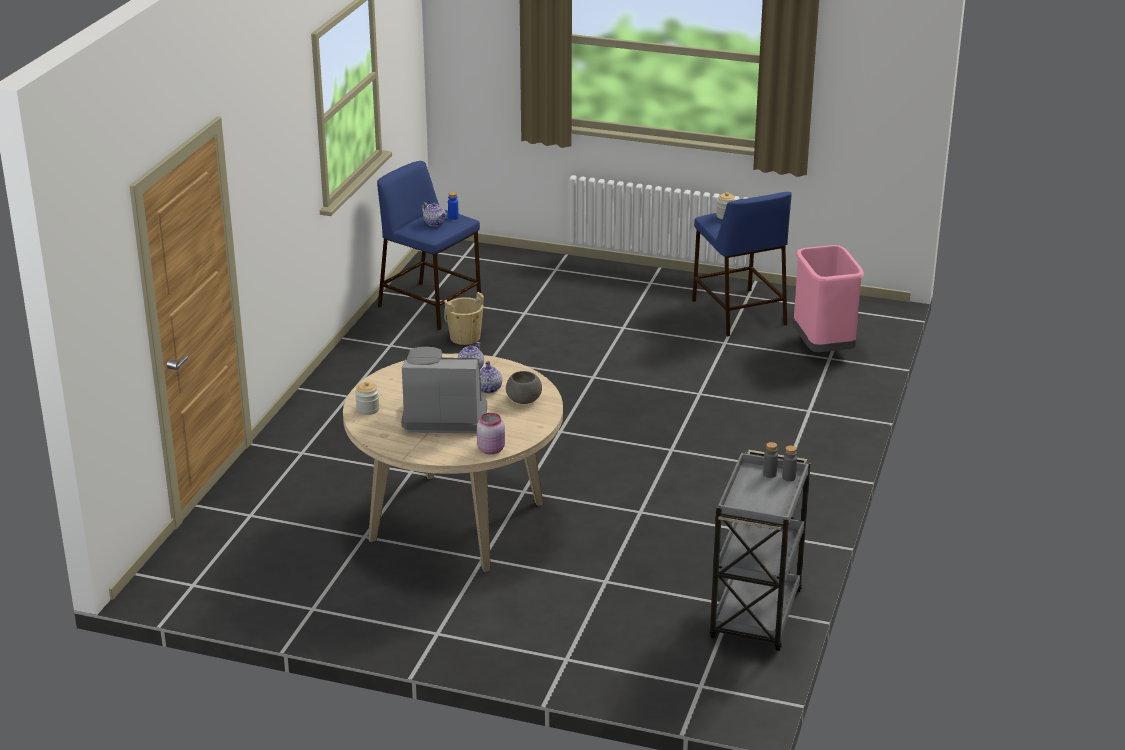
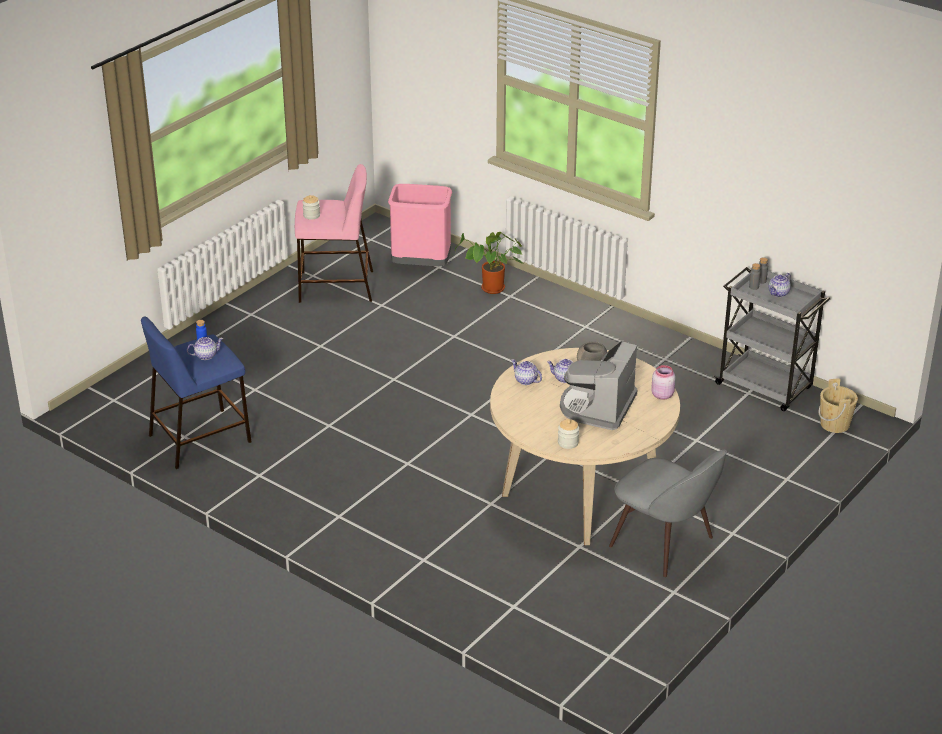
camera: 70 degrees left, 5 degrees up
(395, 590) = (665, 544): none -> grey chair
(465, 337) = (276, 430): beige bucket -> beige bucket (834, 424)
(737, 312) = (335, 286): blue stool -> pink stool
(768, 493) = (778, 293): none -> teapot
(811, 397) = (491, 290): none -> potted plant

